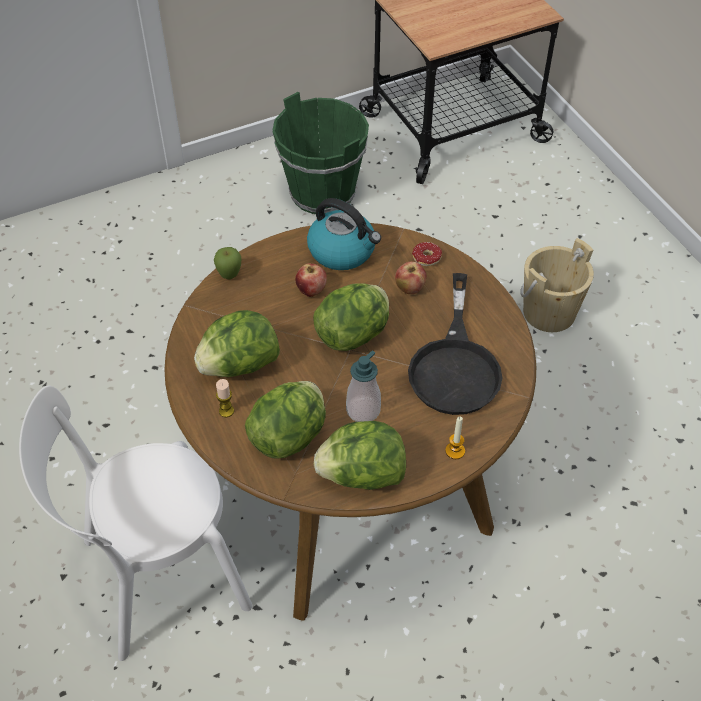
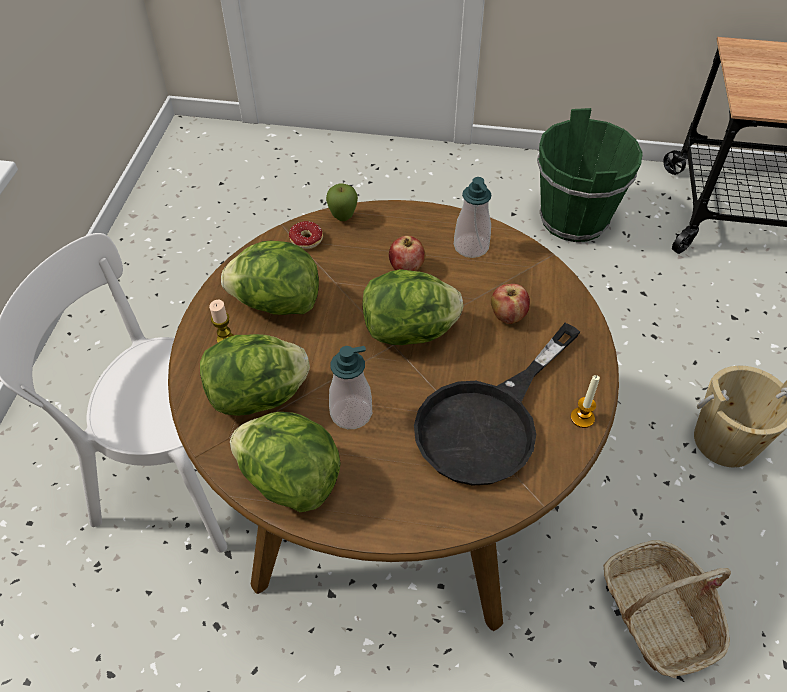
camera: 35 degrees right, 0 degrees up
(343, 251) = (471, 246): kettle -> soap dispenser
(426, 262) = (549, 298): donut -> donut (302, 243)
(455, 451) = (407, 515): candle -> candle (582, 418)
(586, 457) = (657, 615): none -> basket

